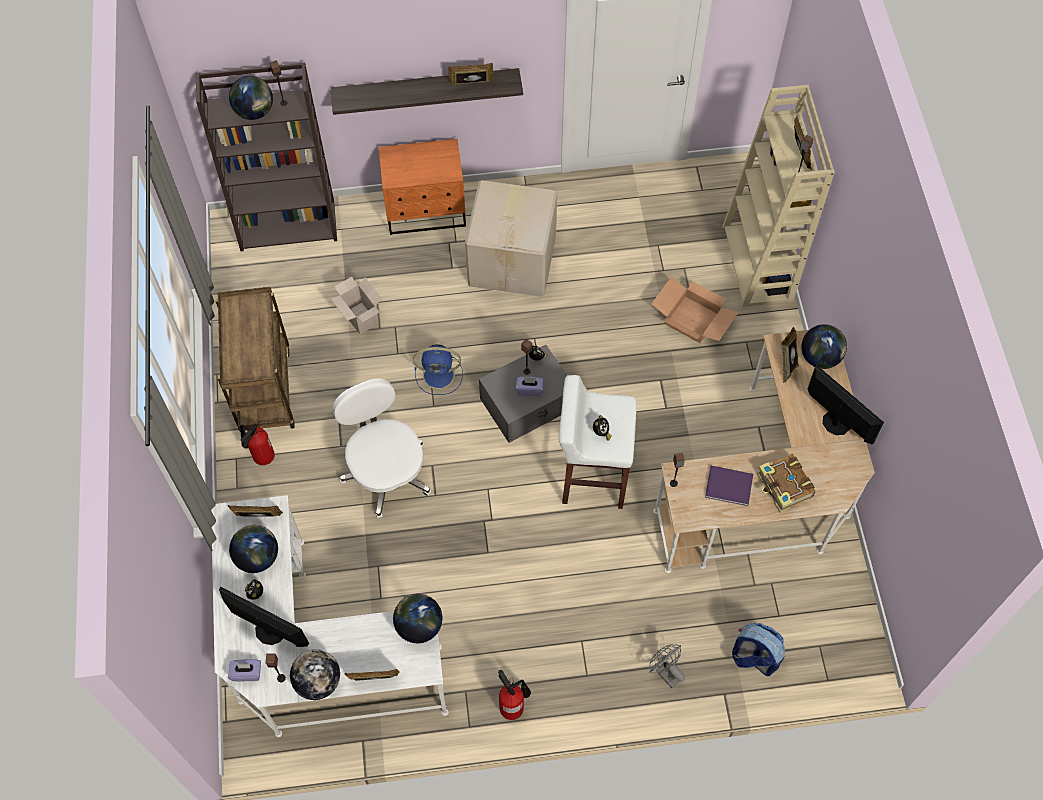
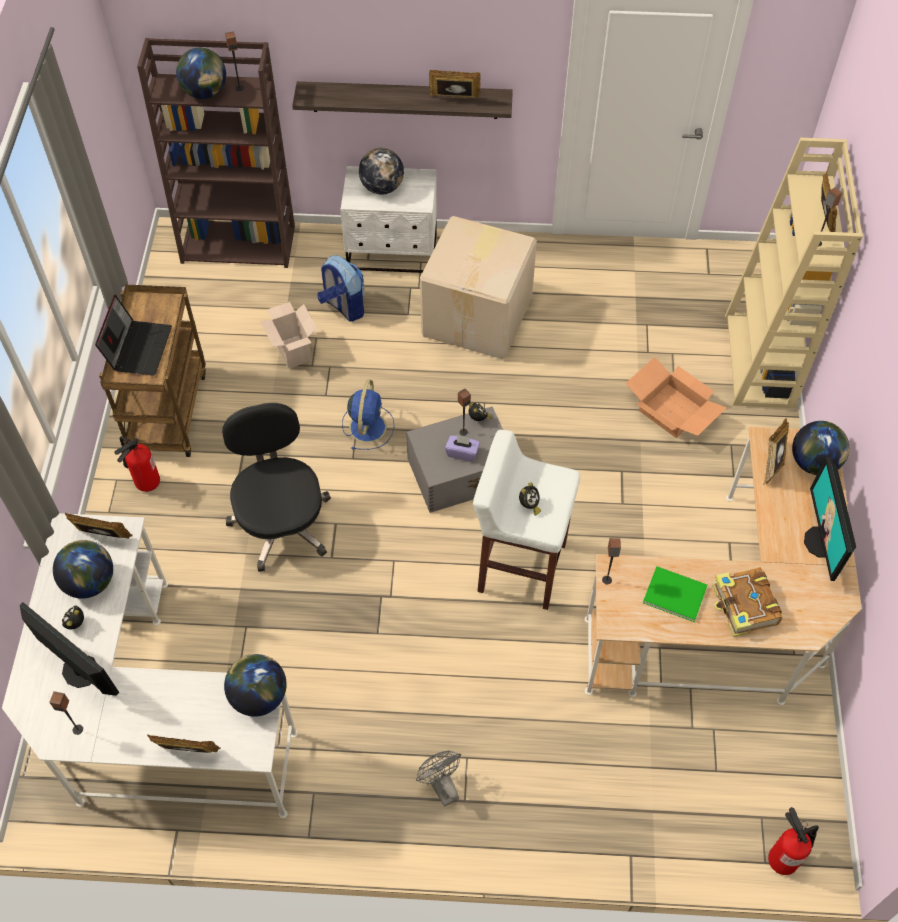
camera: 10 degrees right, 5 degrees down
(243, 347) = (138, 347): none -> laptop
(247, 673) = (39, 716): purple tissue box -> none
(318, 681) = (120, 742): globe -> globe (382, 187)
(386, 472) = (281, 522): white office chair -> black office chair
(426, 212) = (392, 252): orange nightstand -> white nightstand
(440, 375) = (368, 426): blue fan -> blue fan turned 90 degrees counterclockwise
(514, 706) = (368, 821): fire extinguisher -> fire extinguisher (785, 857)
(665, 672) = (561, 815): grey fan -> grey fan (441, 786)
(727, 485) = (673, 593): purple book -> green book
(753, 658) = (675, 817): backpack -> backpack (343, 306)
(835, 423) = (821, 542): monitor -> monitor turned 150 degrees counterclockwise

